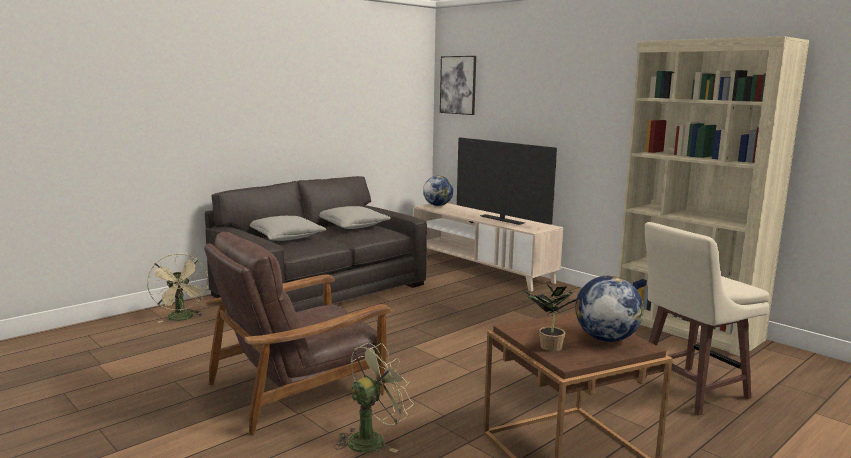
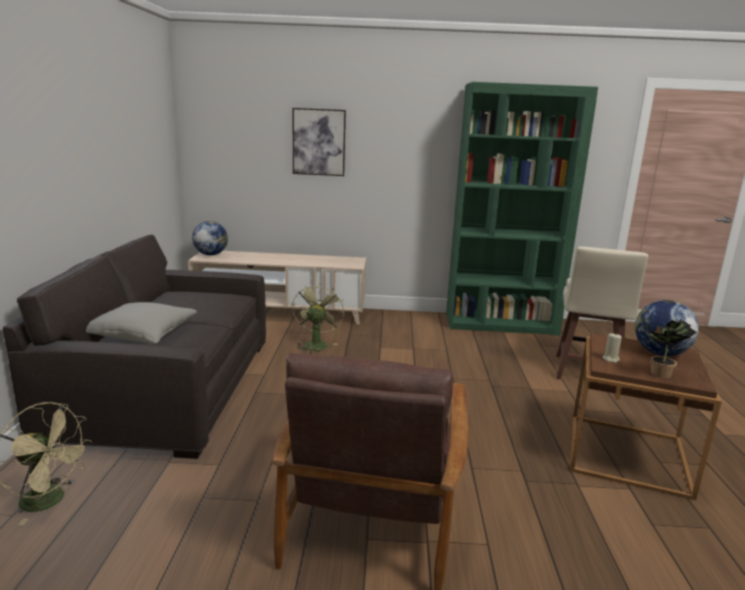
camera: 45 degrees left, 5 degrees up
(352, 226) = (183, 299): grey pillow -> none
(372, 439) = (526, 527): green fan -> green fan (316, 344)
(458, 85) = (214, 116): picture -> picture (319, 142)
(501, 220) = (305, 260): television -> none
(537, 326) = (611, 359): none -> beige candle
(687, 328) = (501, 324): beige bookcase -> green bookcase

